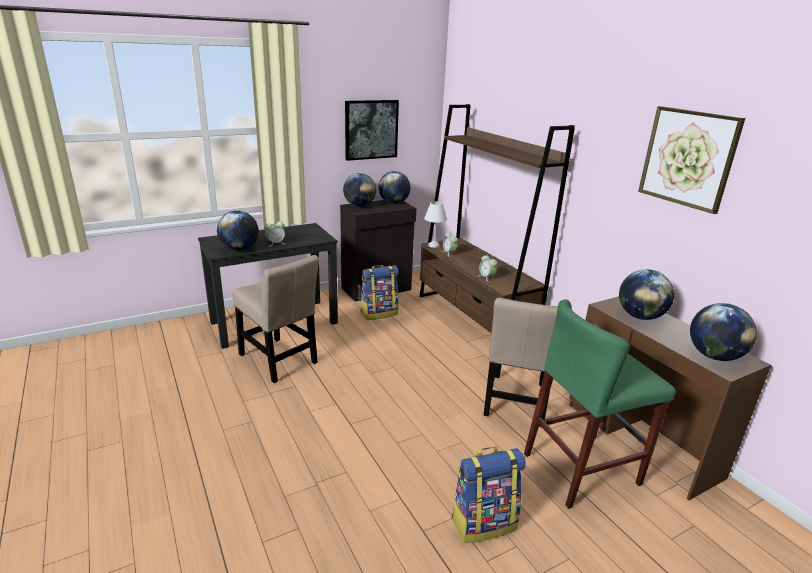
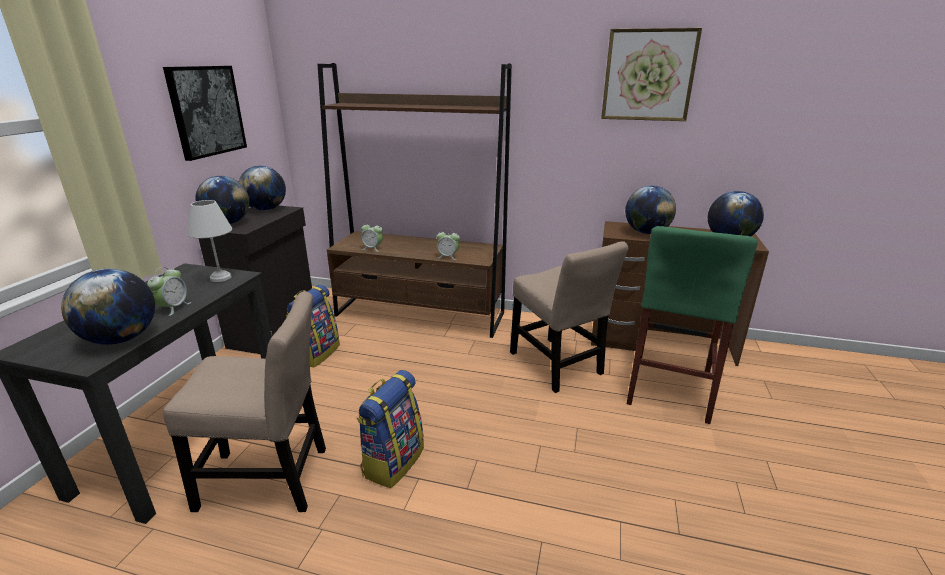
camera: 45 degrees left, 0 degrees up
(433, 245) = (343, 247): white table lamp -> white table lamp (221, 278)
(483, 522) = (694, 483): backpack -> backpack (393, 461)

